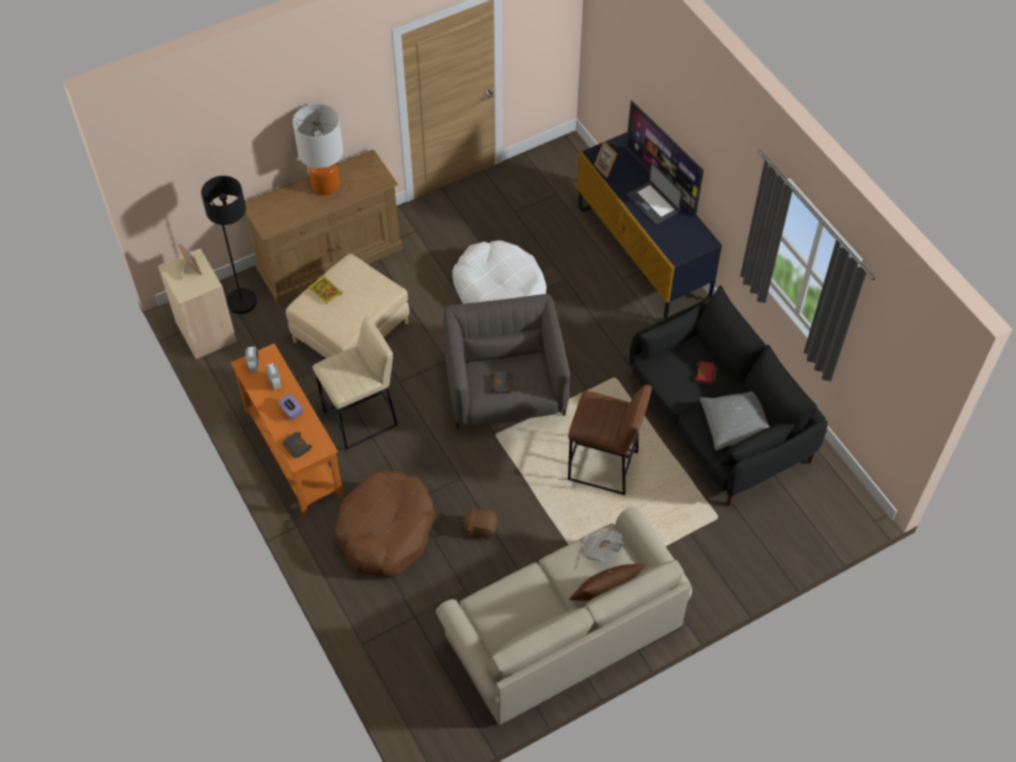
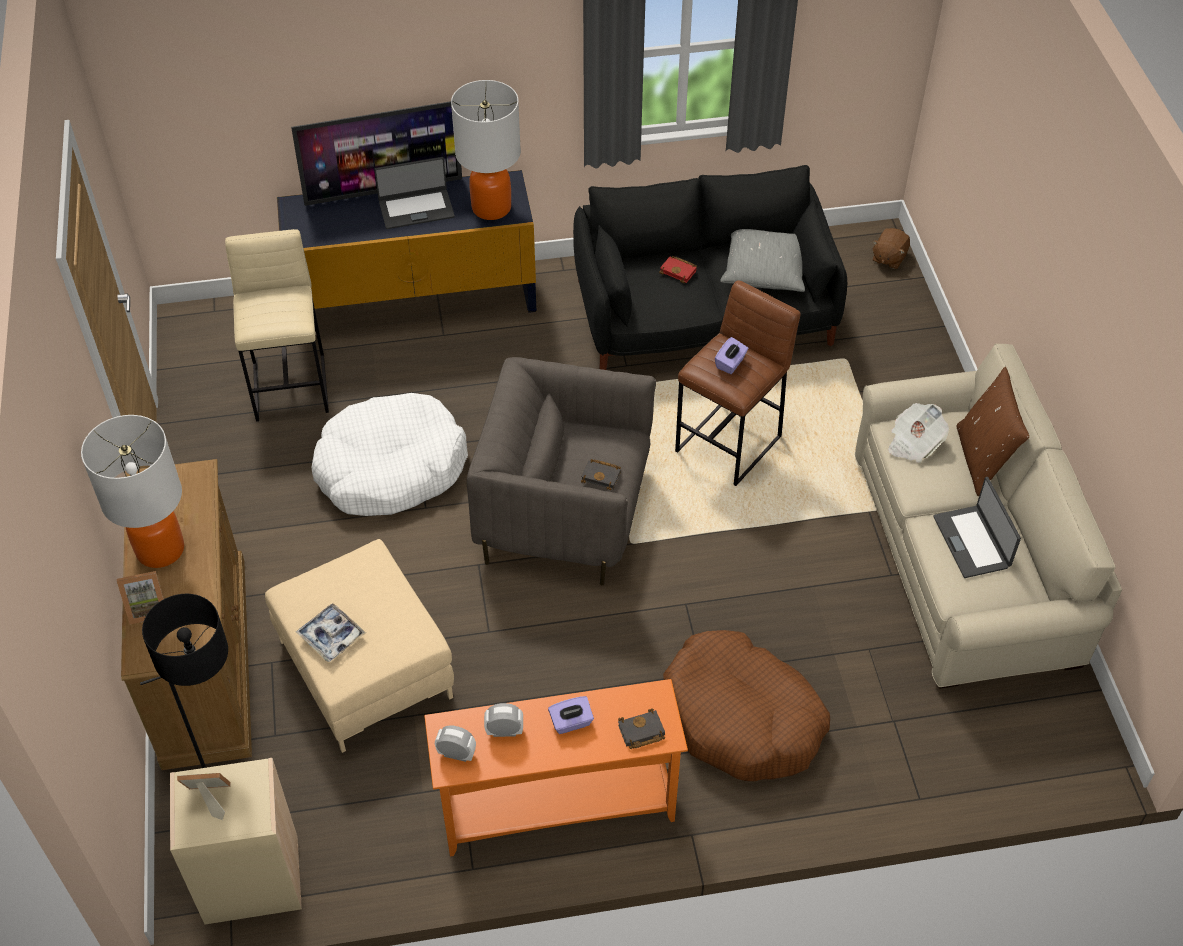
camera: 70 degrees left, 5 degrees down
(326, 291) = (331, 636): book -> tray
(361, 418) = (531, 697): beige stool -> beige stool (290, 386)
(480, 528) = (776, 603): brown plush toy -> brown plush toy (888, 258)
(527, 603) = (972, 542): none -> laptop
(600, 414) = (730, 363): none -> purple tissue box
(607, 167) = (326, 234): picture frame -> picture frame (147, 608)
(676, 241) = (492, 207): none -> table lamp

